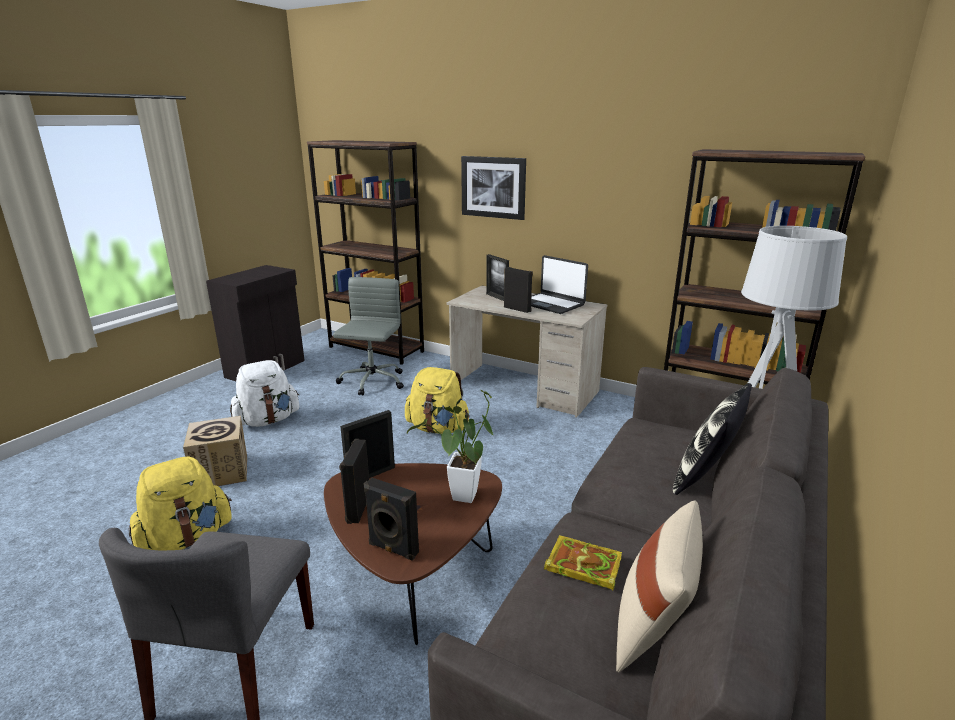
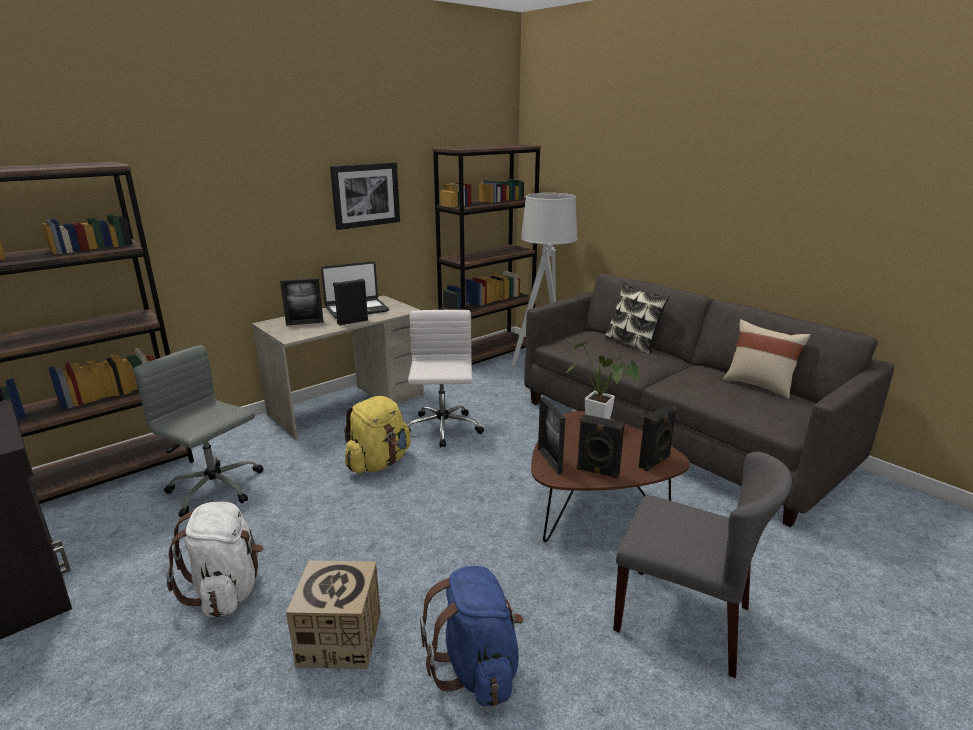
camera: 70 degrees left, 0 degrees up
(187, 538) = (477, 667): yellow backpack -> blue backpack
(493, 187) = (244, 206): picture -> picture (365, 195)
(518, 444) = (442, 429): none -> white office chair
(581, 565) = (712, 389): book -> none

